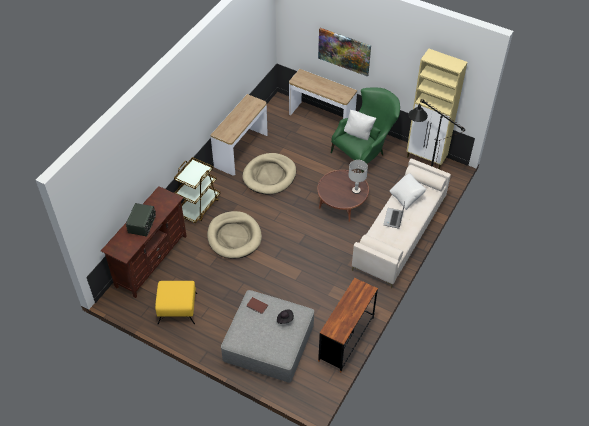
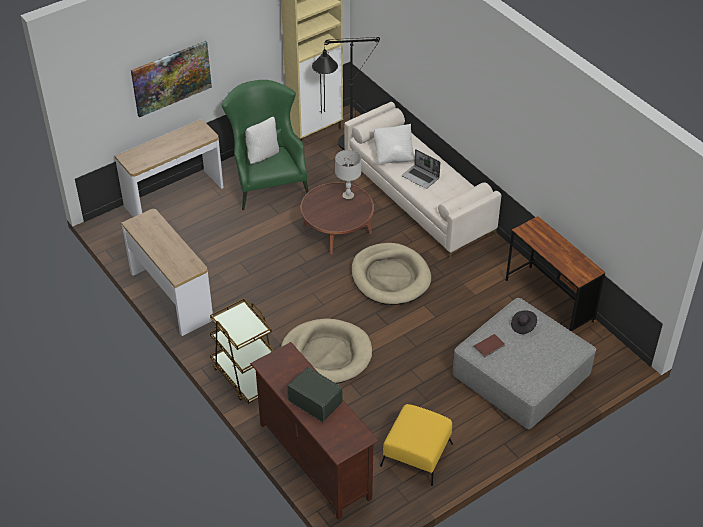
camera: 65 degrees left, 5 degrees down
(269, 175) = (240, 282): beige dog bed -> beige dog bed (390, 277)

